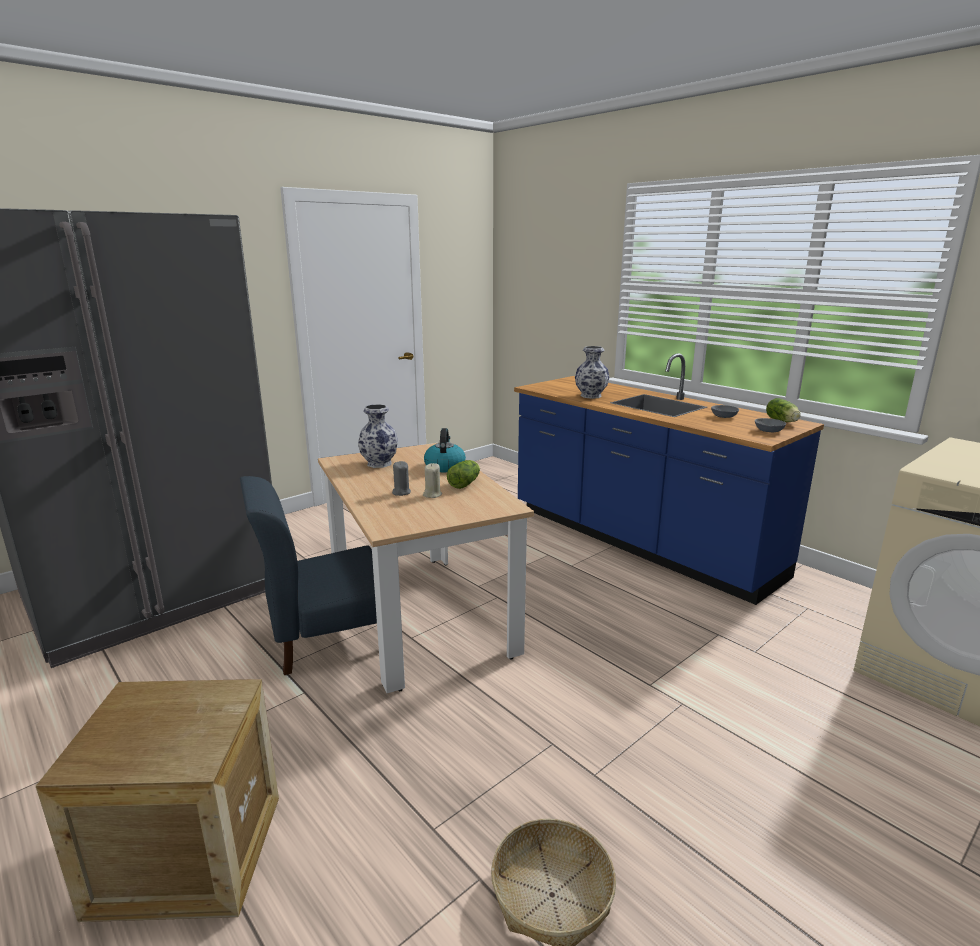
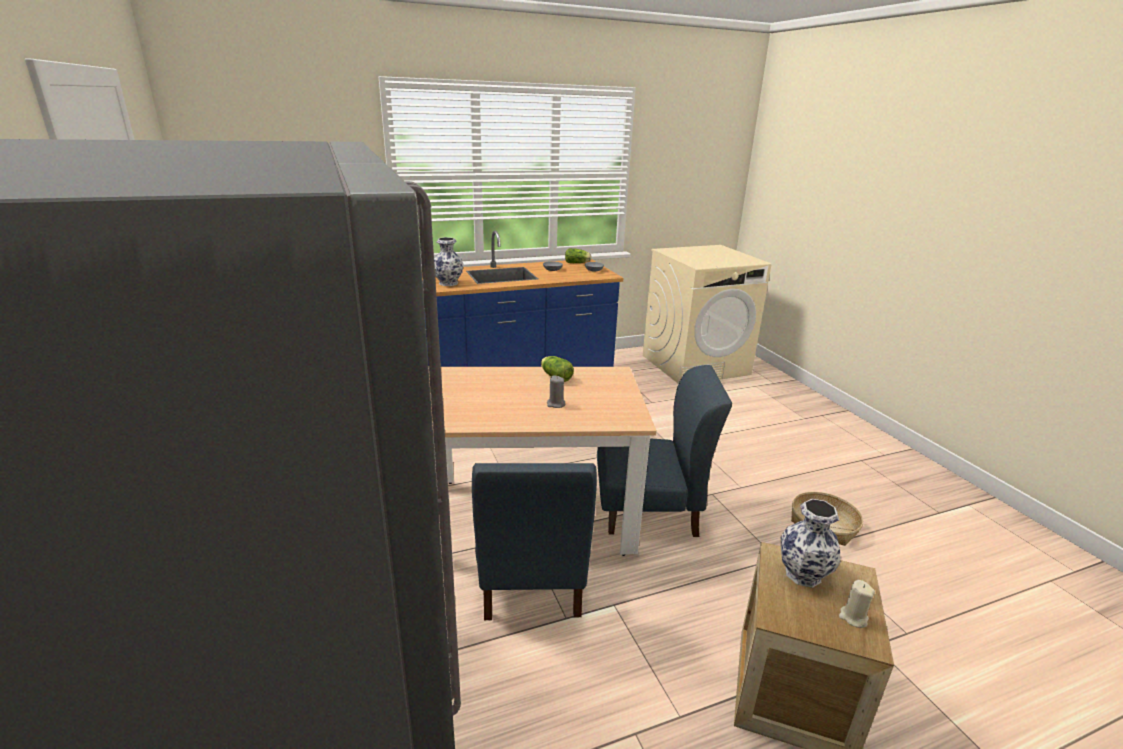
camera: 70 degrees left, 5 degrees up
(380, 463) = (464, 402): vase -> vase (802, 573)
(432, 494) = (571, 393): beige candle -> beige candle (853, 617)
(444, 466) = (504, 377): kettle -> none
(475, 691) = (649, 510): none -> blue chair

